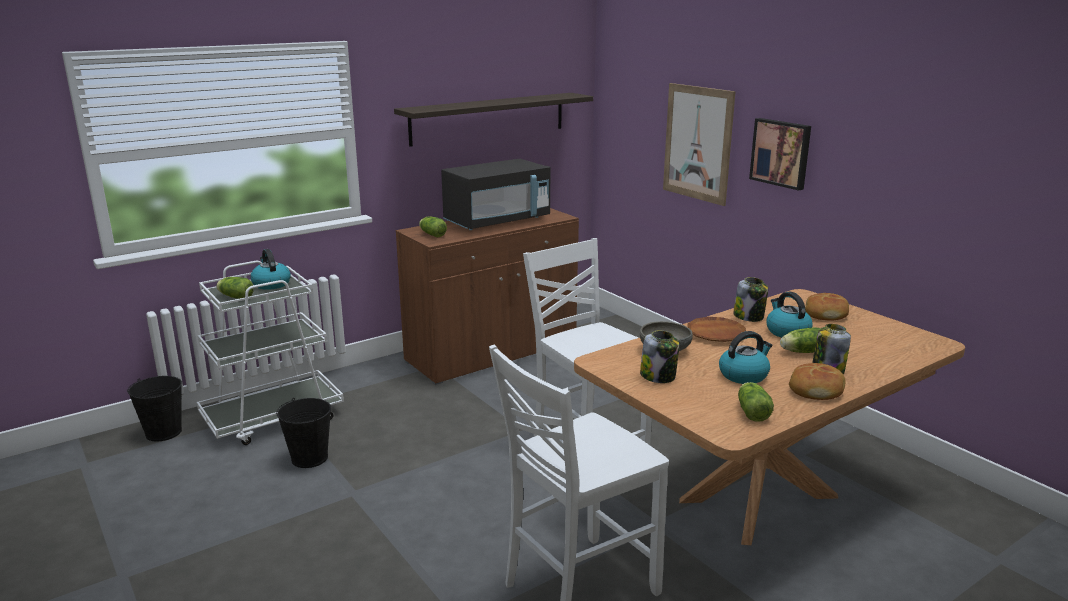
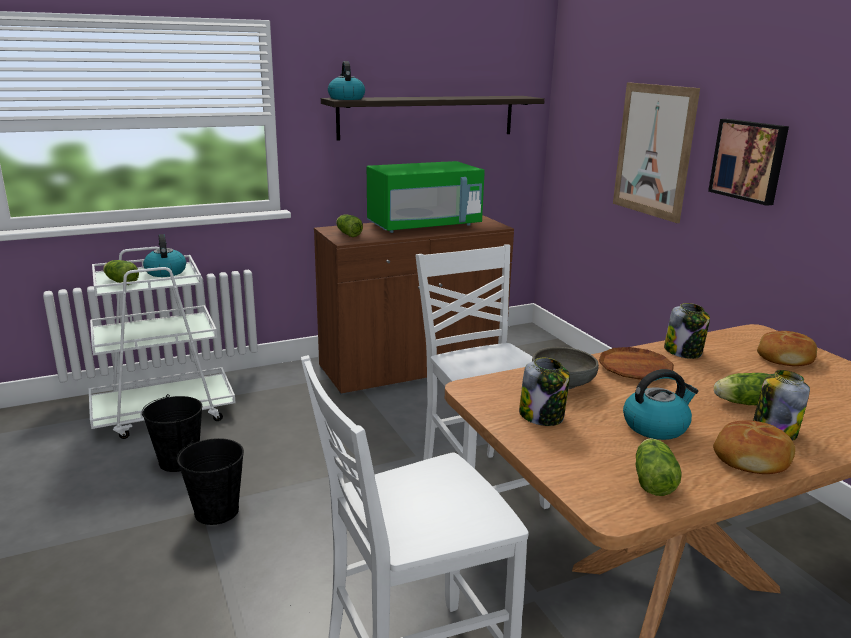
camera: 10 degrees right, 0 degrees up
(164, 432) = (53, 416): black bucket -> black bucket (217, 511)
(497, 221) = (424, 226): black microwave -> green microwave
(787, 331) = (728, 375): kettle -> kettle (346, 98)

